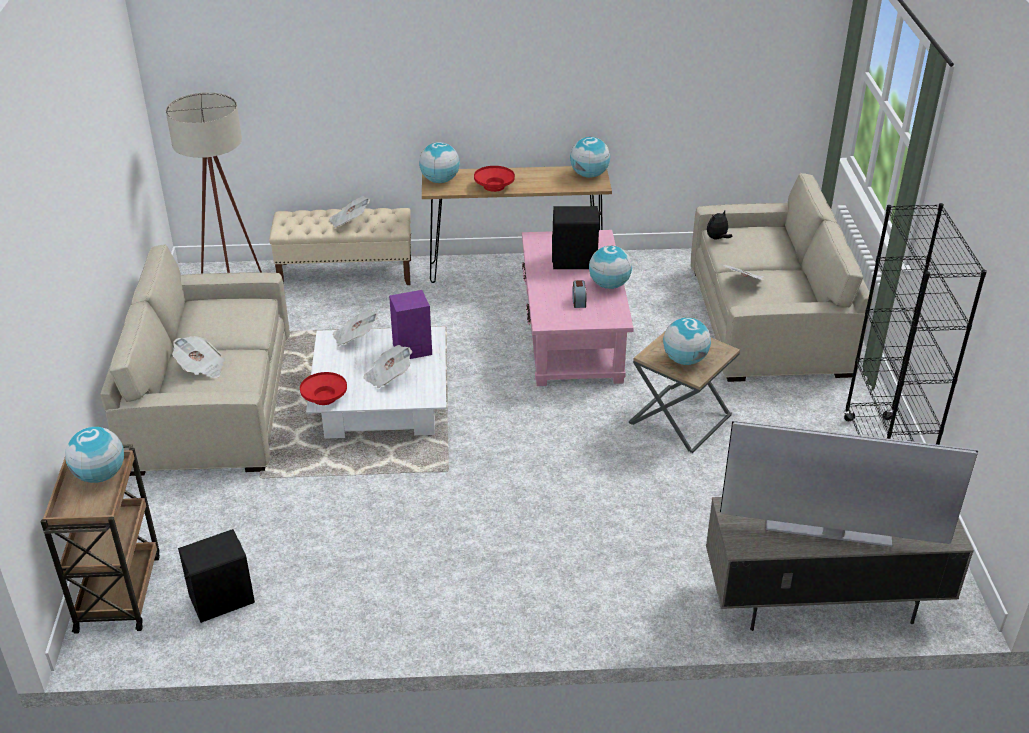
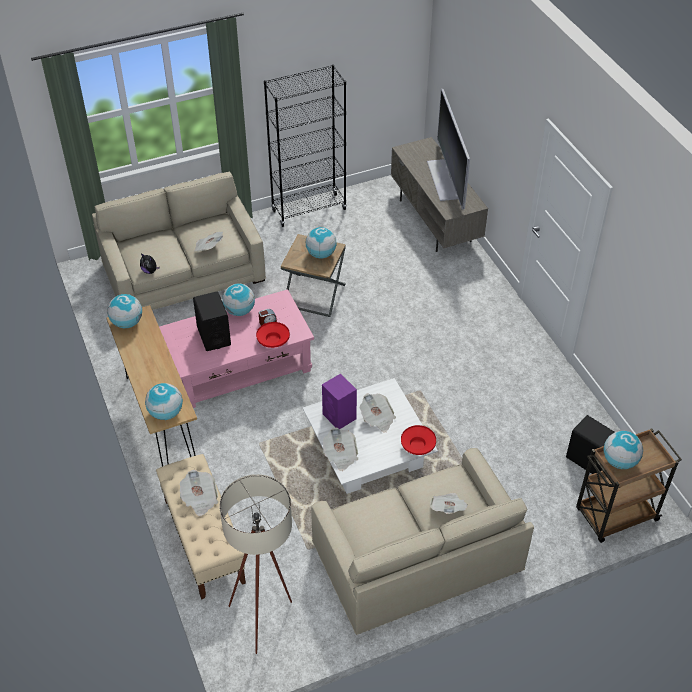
camera: 110 degrees left, 10 degrees up
(494, 186) = (165, 375): red bowl -> red bowl (273, 341)

